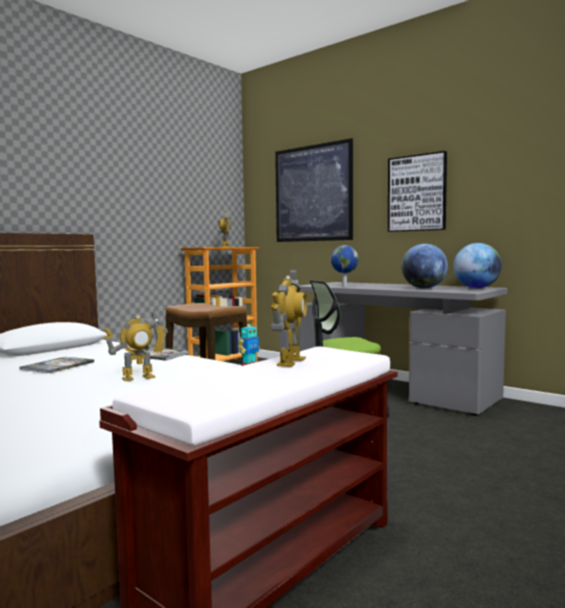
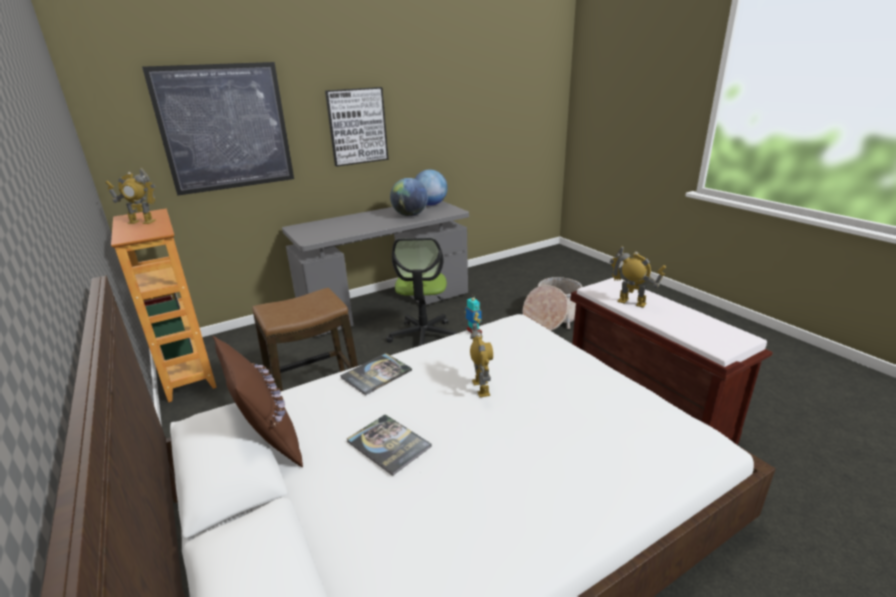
camera: 70 degrees left, 20 degrees up
(72, 349) = (267, 440): none -> brown pillow
(344, 286) = (345, 231): globe -> none
(491, 472) = (553, 317): none -> basket

